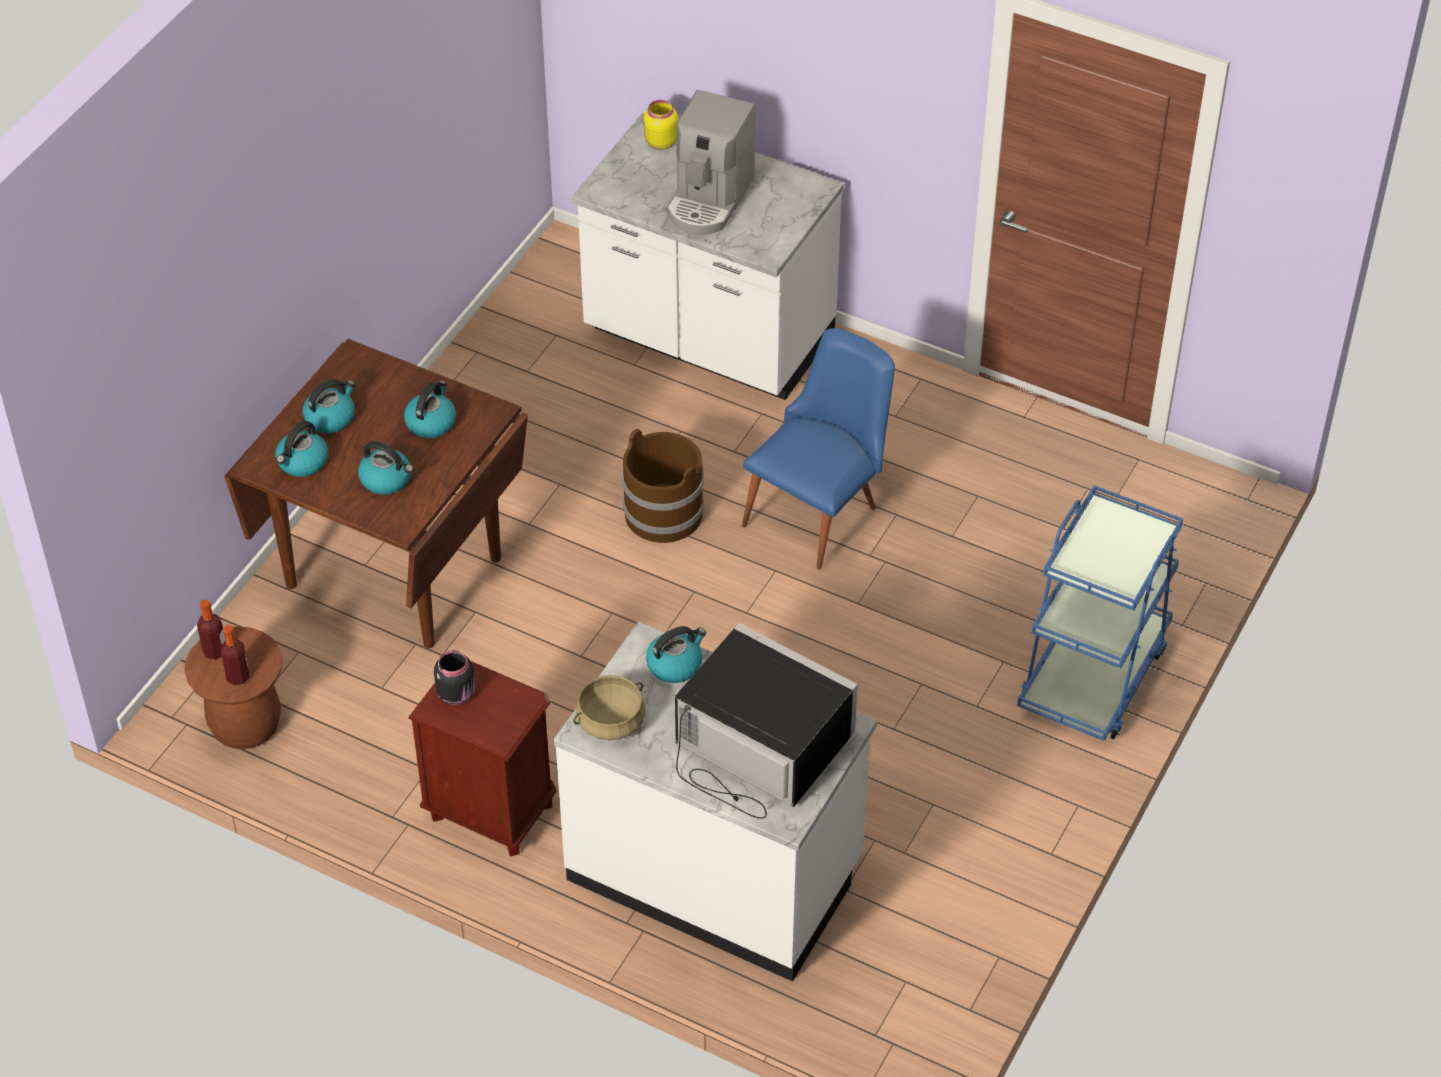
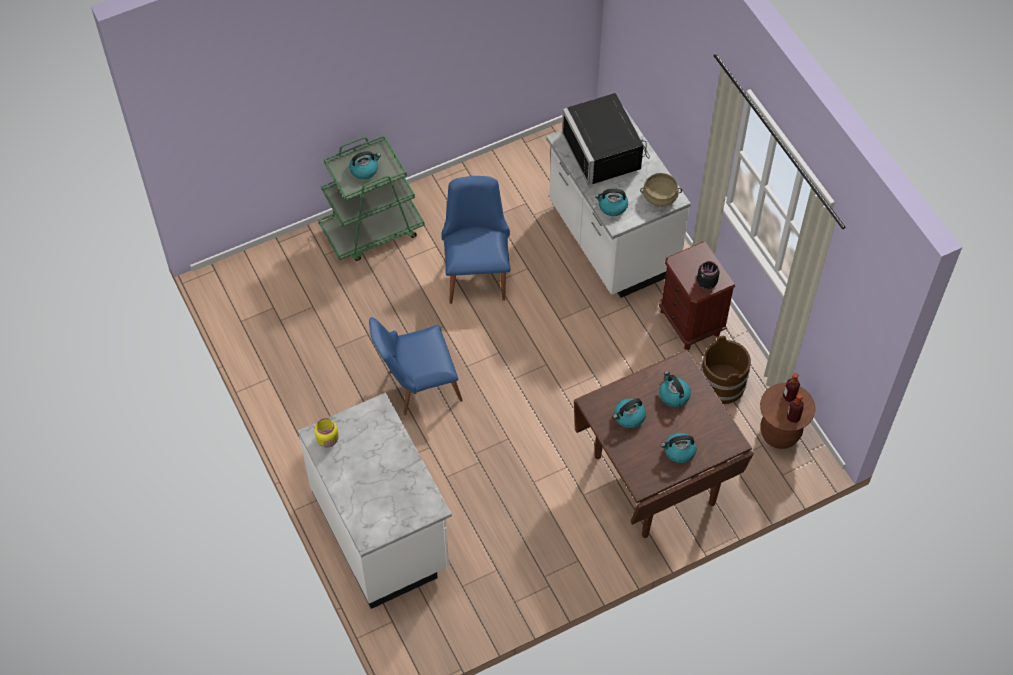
camera: 145 degrees left, 10 degrees up
(302, 462) = (710, 431): kettle -> kettle (364, 169)
(660, 142) = (370, 523): yellow jar -> yellow jar (328, 440)
(664, 513) = (494, 431): brown bucket -> brown bucket (721, 383)
(709, 200) = (379, 463): coffee machine -> none
(882, 704) = (476, 271): none -> blue chair
(1093, 675) = (372, 230): blue cart -> green cart

